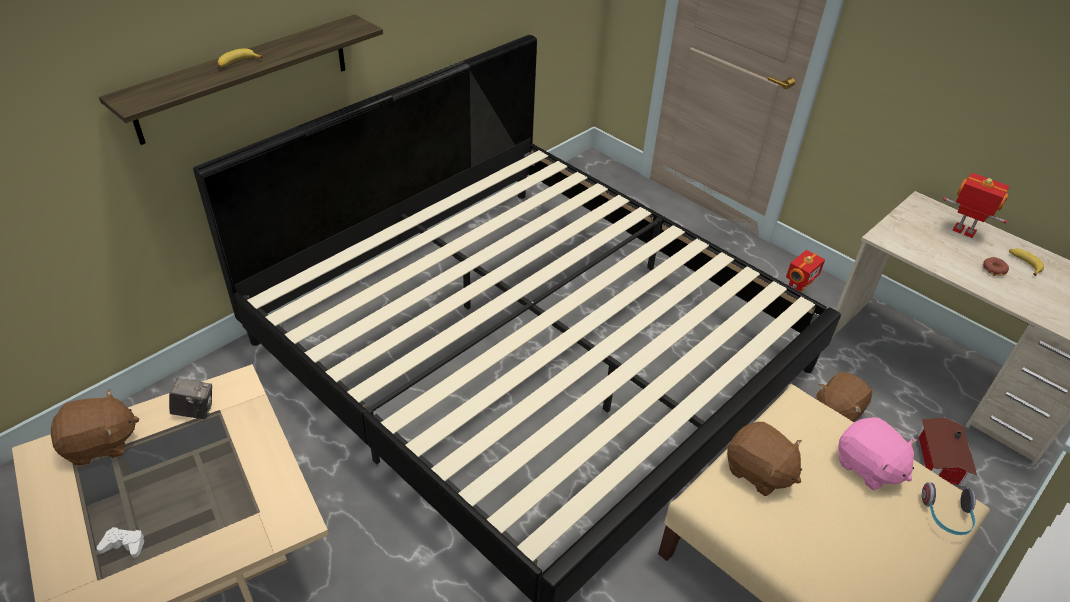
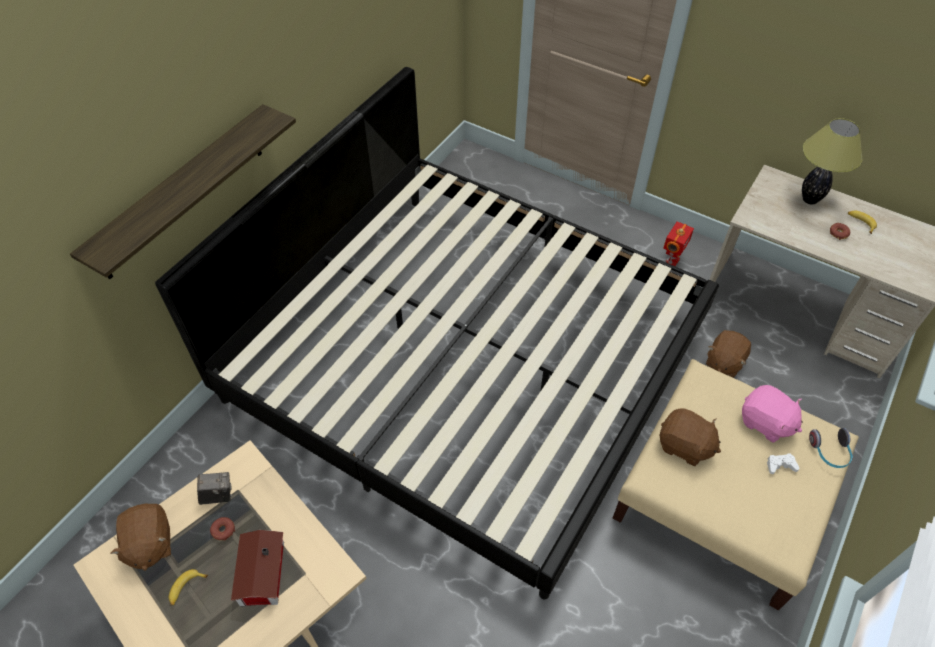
camera: 10 degrees left, 10 degrees up
(101, 444) = (149, 544): brown plush toy -> brown plush toy turned 105 degrees clockwise
(124, 545) = (206, 628): white game controller -> white game controller (780, 465)
(186, 447) = (223, 530): none -> donut
(238, 63) = (180, 187): banana -> banana (186, 588)
(939, 460) = (808, 388): toy house -> toy house (260, 575)
(963, 232) = (809, 200): toy robot -> table lamp

